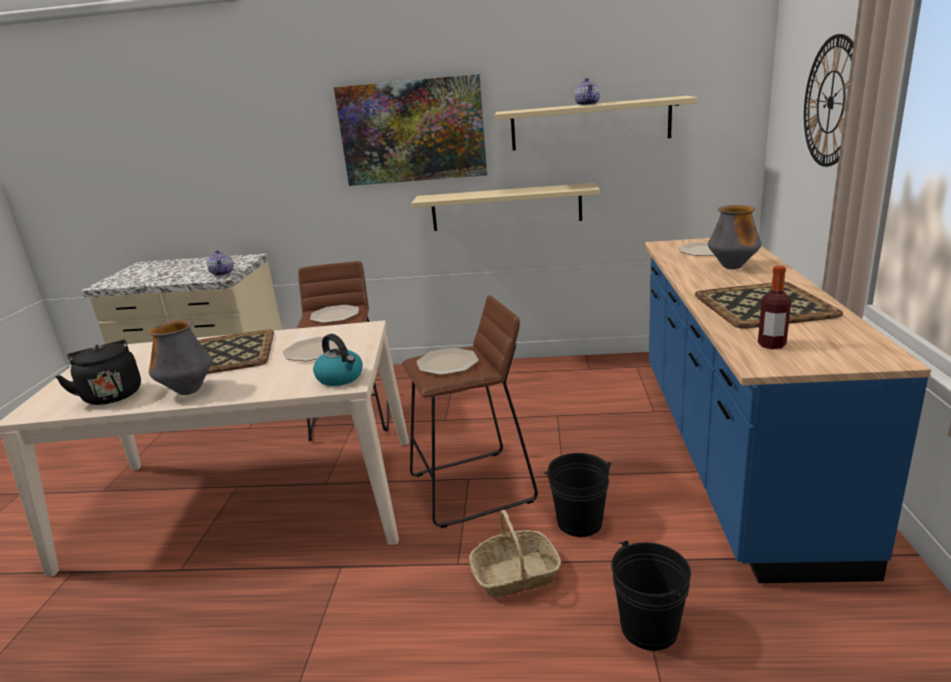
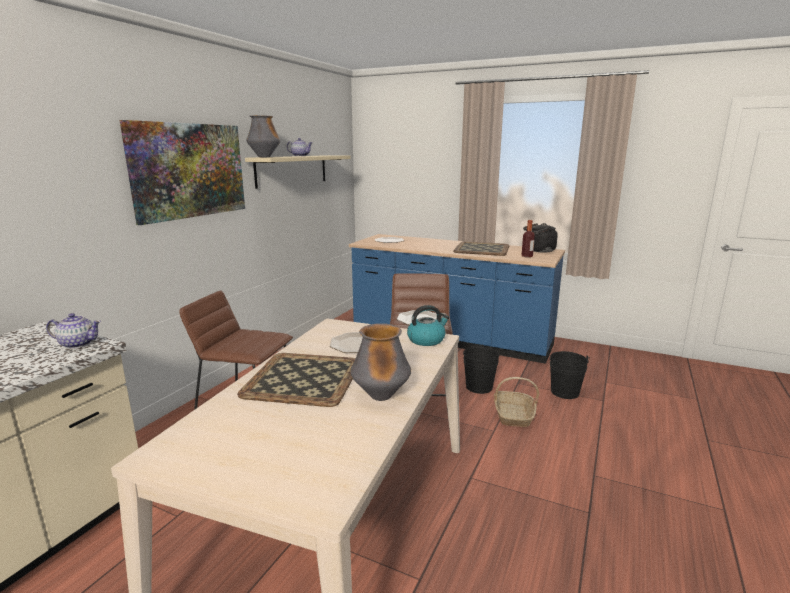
camera: 70 degrees left, 5 degrees down
(111, 394) = (336, 440): black kettle -> black kettle (539, 251)
(335, 315) = (251, 339): plate -> none
(506, 207) = (253, 234): beige shelf -> none
(732, 267) = (423, 243): vase -> vase (264, 157)
(831, 102) = (427, 159): wall clock -> none

